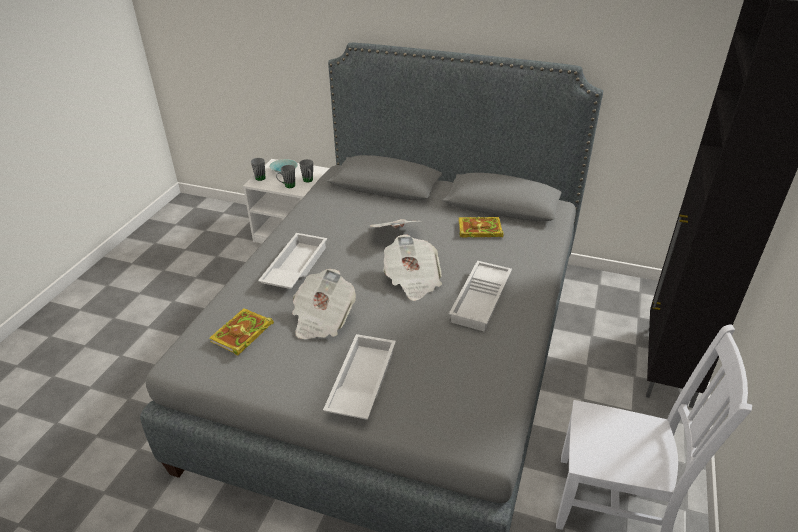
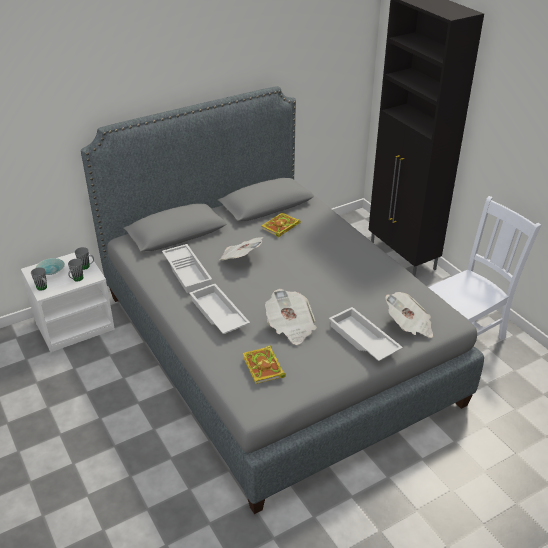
camera: 50 degrees left, 0 degrees up
(412, 280) = (296, 276): newspaper -> newspaper (409, 326)
(482, 300) = (346, 262): white tray -> white tray (188, 272)

